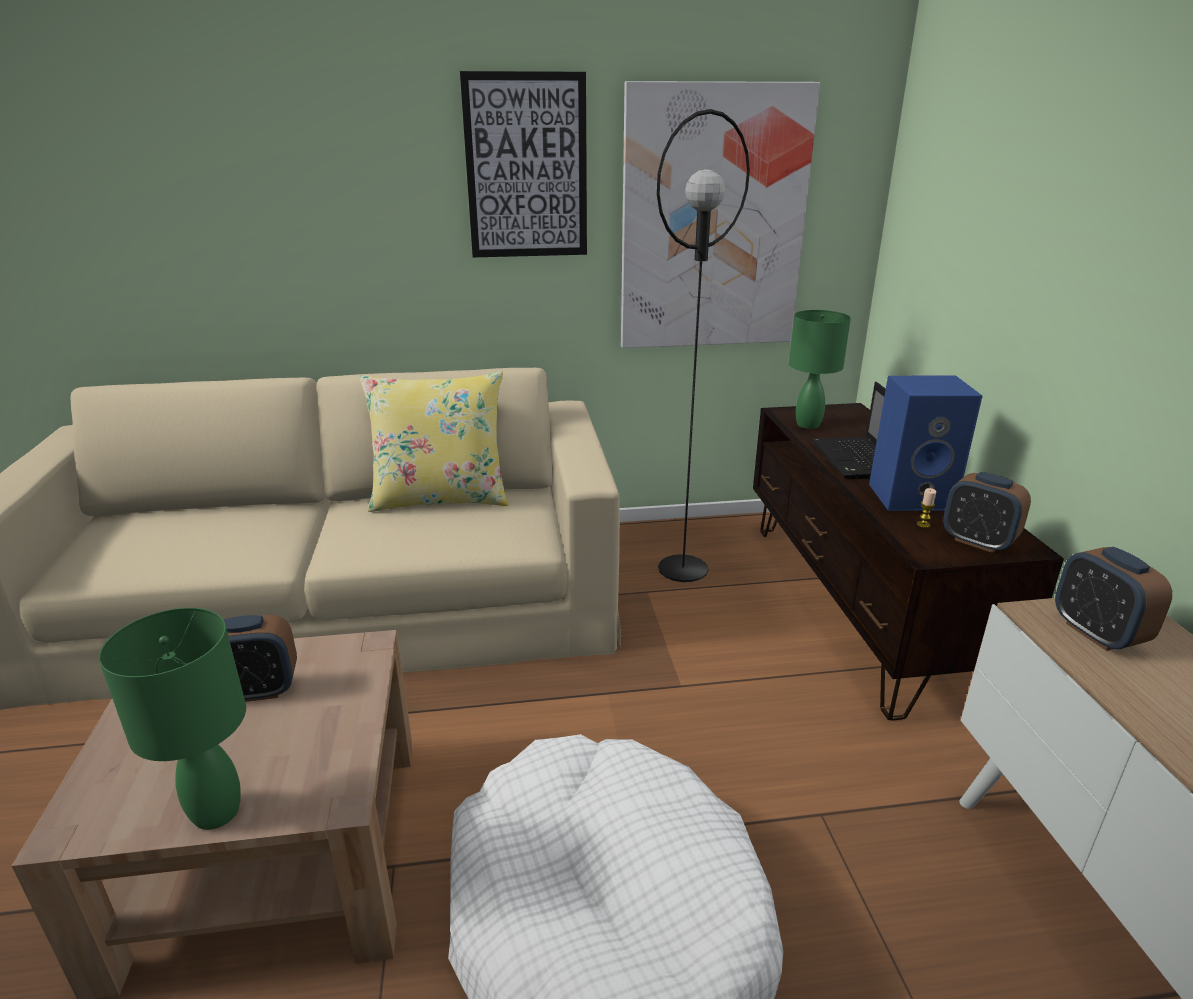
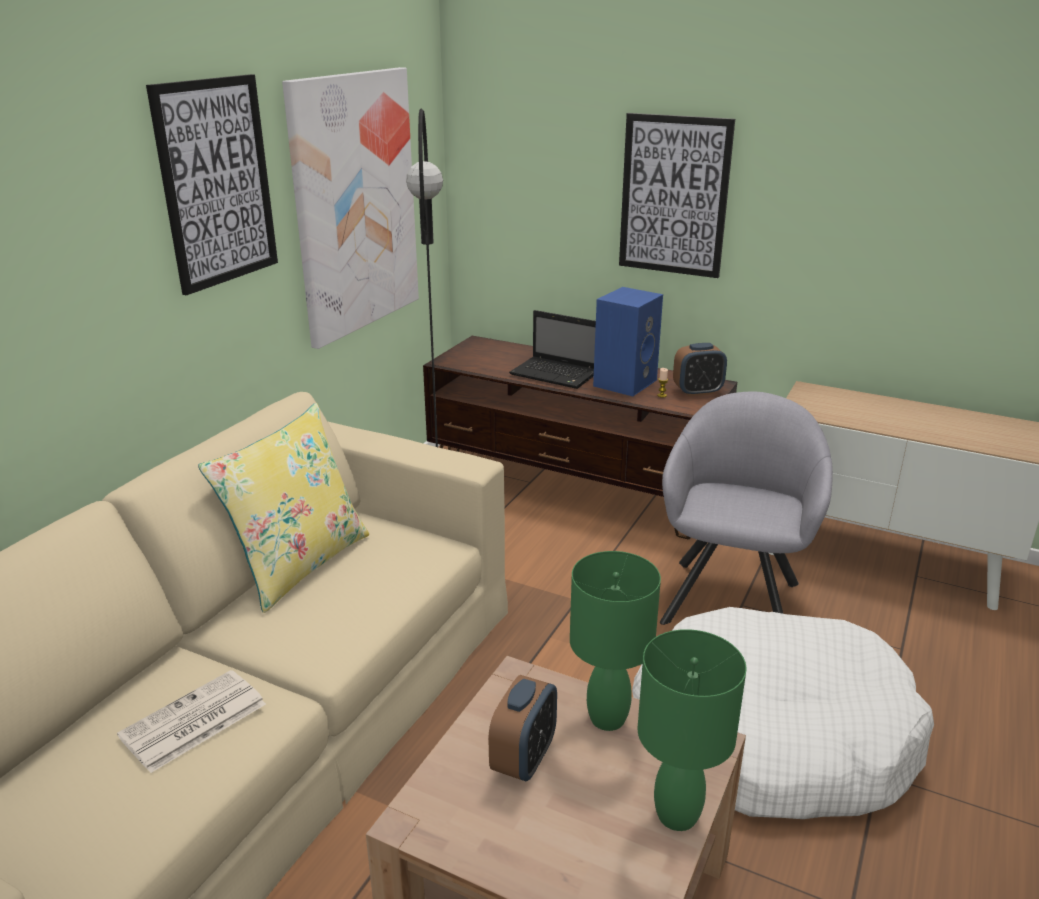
camera: 55 degrees left, 0 degrees up
(231, 540) = (192, 722): none -> newspaper
(809, 424) = (479, 364): green table lamp -> green table lamp (608, 717)
(827, 800) = (733, 597): none -> grey armchair
(1063, 265) = (674, 196): none -> picture
(1097, 633) = (824, 406): alarm clock -> none

